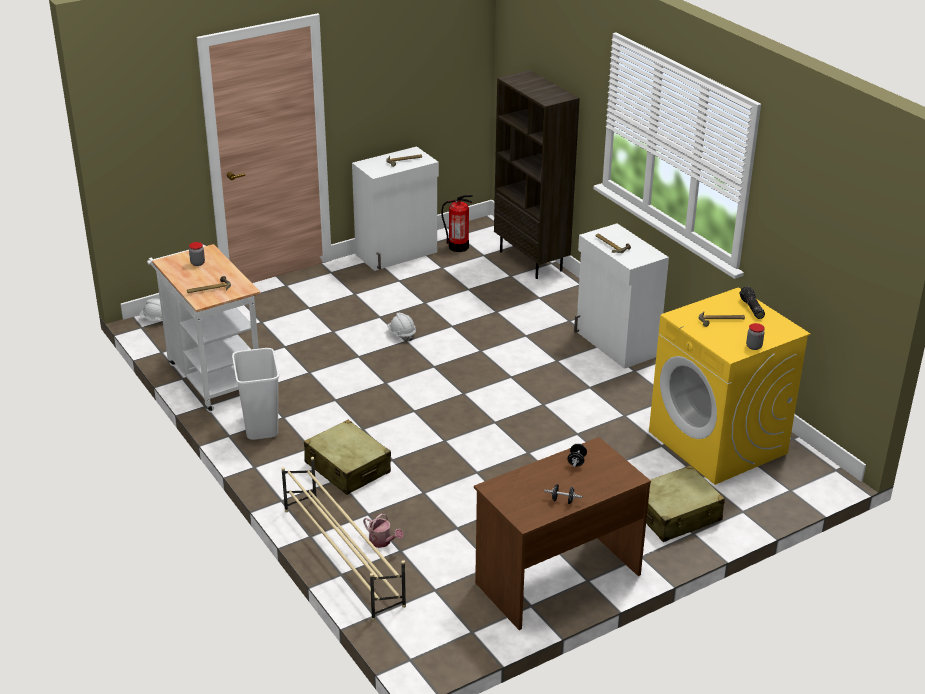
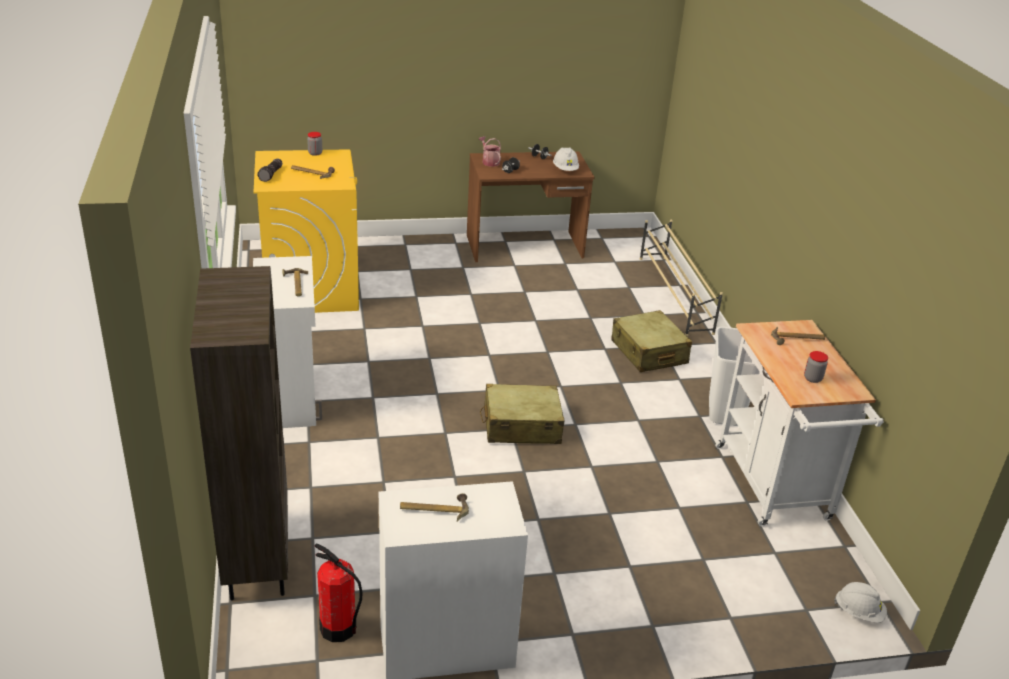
camera: 160 degrees left, 0 degrees up
(382, 542) = (640, 295): watering can -> watering can (489, 161)
(401, 334) = (524, 482): white hard hat -> white hard hat (565, 169)
(676, 515) = (404, 256): beige suitcase -> beige suitcase (521, 426)

